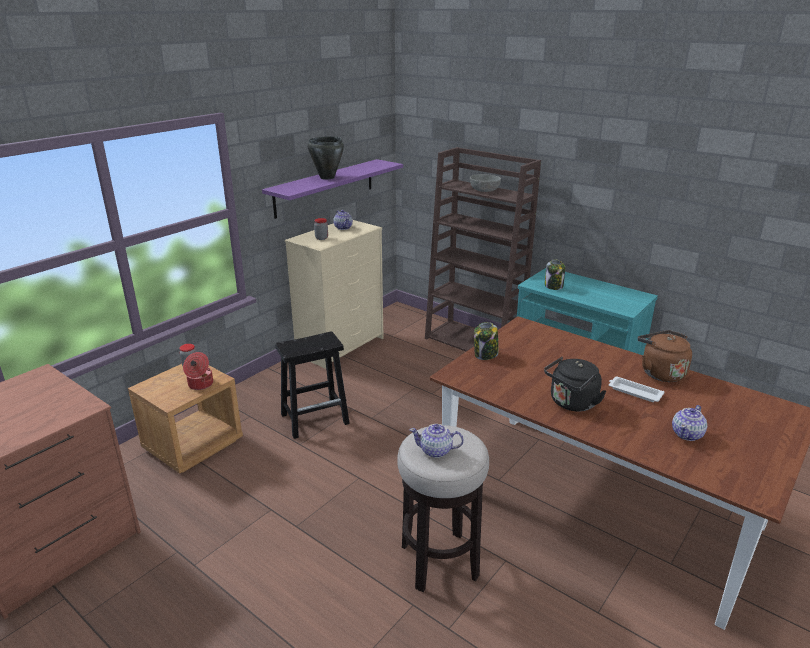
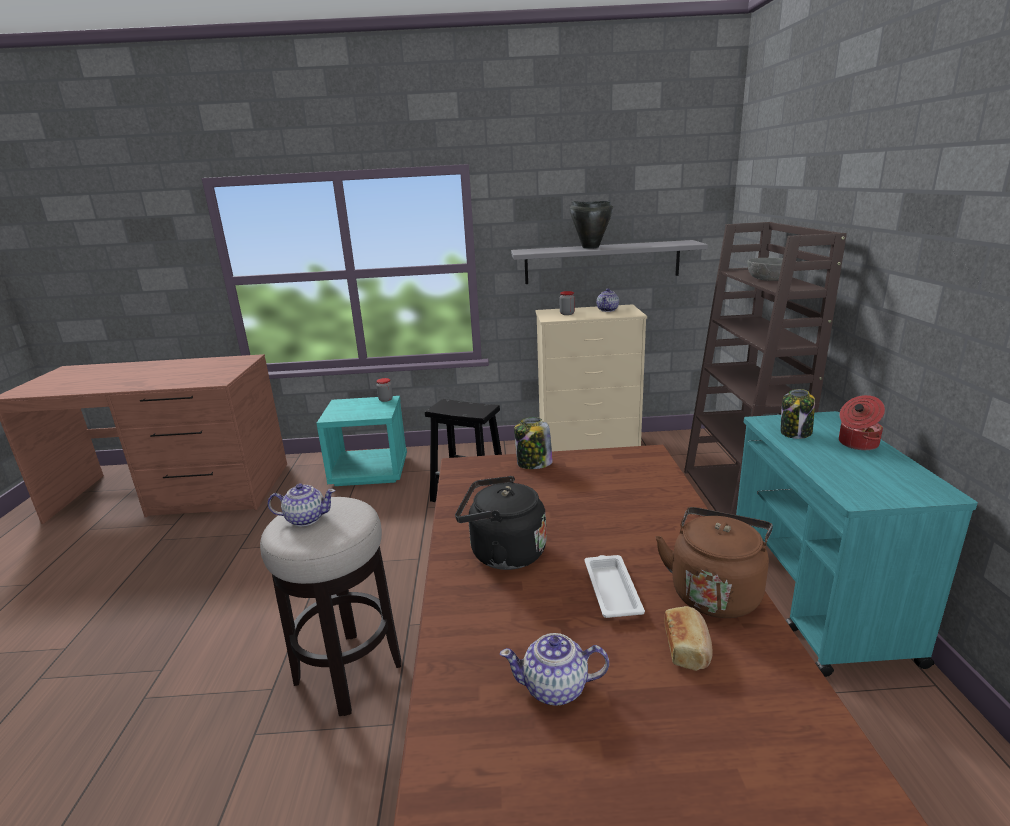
camera: 50 degrees right, 5 degrees down
(193, 445) = (370, 471): brown nightstand -> turquoise nightstand
(200, 384) = (366, 413): cooking pot -> cooking pot (856, 443)
(325, 187) = (602, 262): purple shelf -> grey shelf
(436, 451) = (305, 519): teapot -> teapot turned 120 degrees clockwise
(689, 396) = (687, 648): none -> bread

